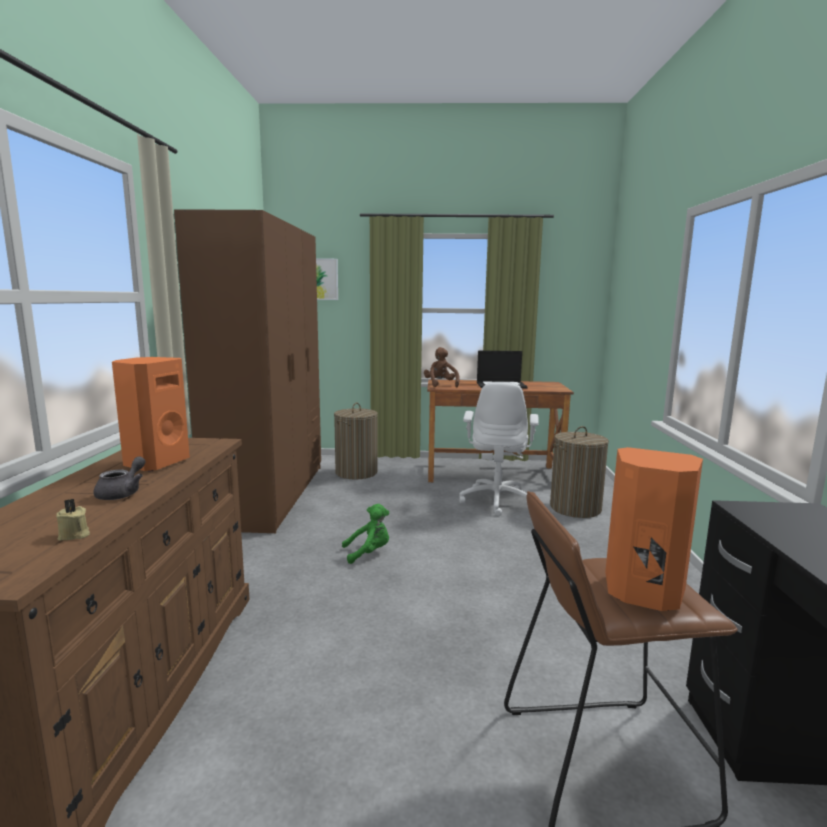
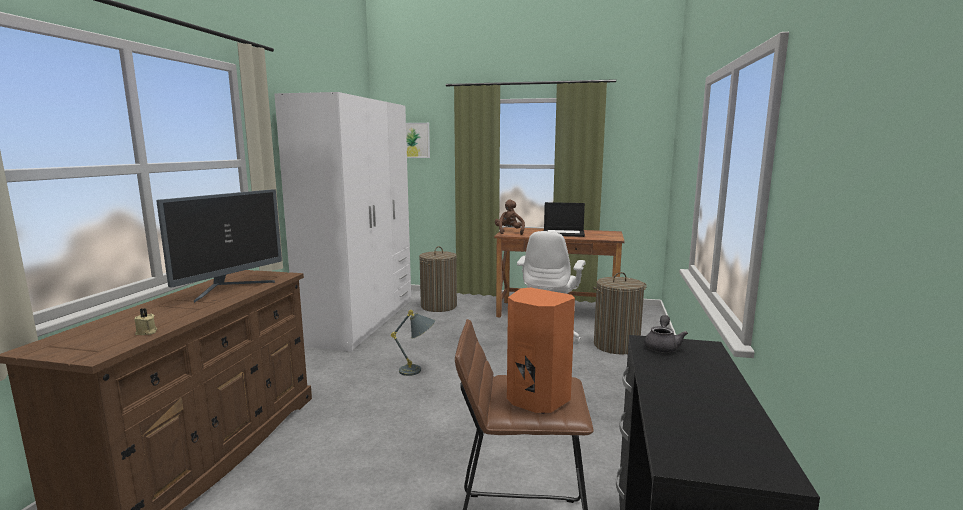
camera: 10 degrees right, 0 degrees up
(123, 493) = (194, 308): grey teapot -> grey teapot (662, 346)
(155, 463) = (229, 288): orange speaker -> monitor
(270, 494) = (361, 321): brown wardrobe -> white wardrobe
(369, 553) = (418, 371): green plush toy -> grey table lamp

